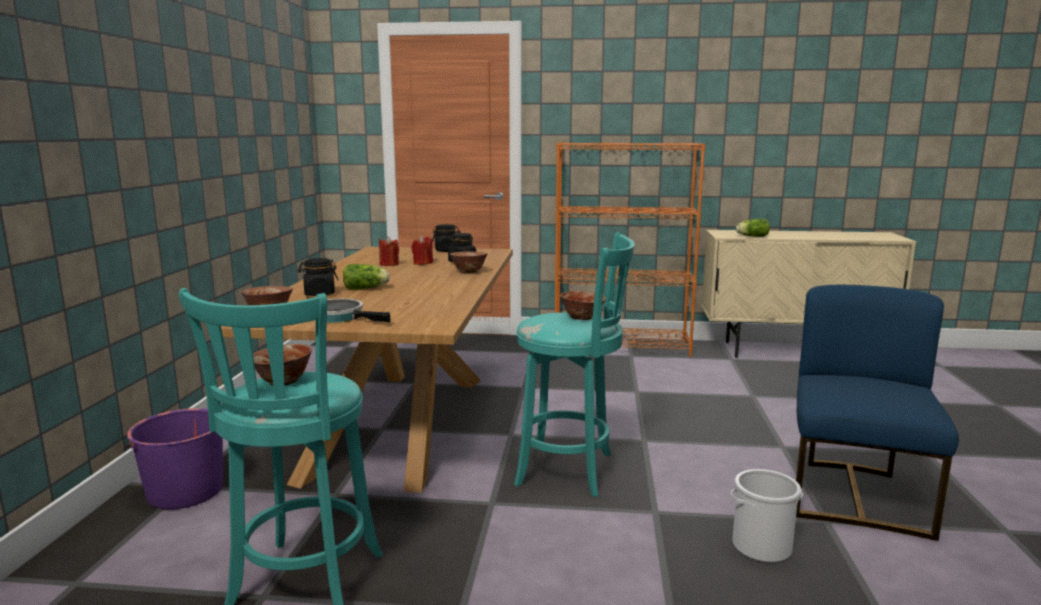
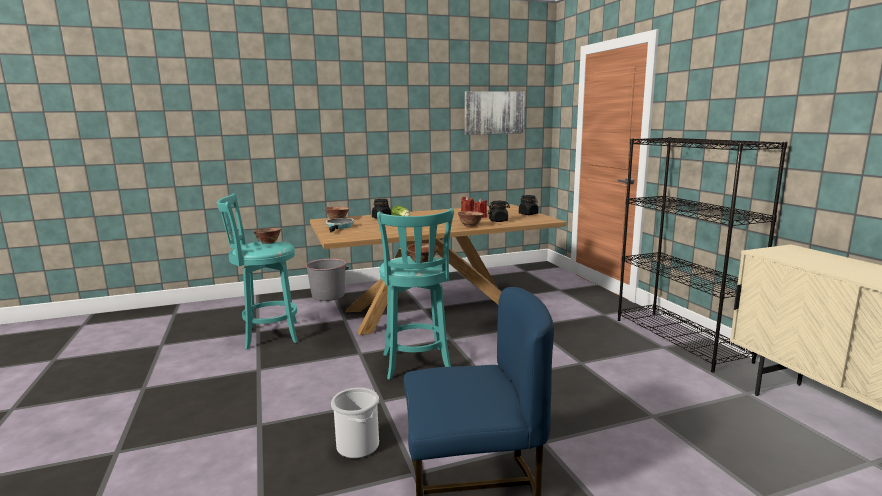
camera: 65 degrees right, 0 degrees up
(184, 492) = (328, 295): purple bucket -> grey bucket
(275, 109) = (494, 113): none -> picture
(622, 346) = (680, 340): orange bookcase -> black bookcase
(751, 236) = (790, 259): lettuce -> none

